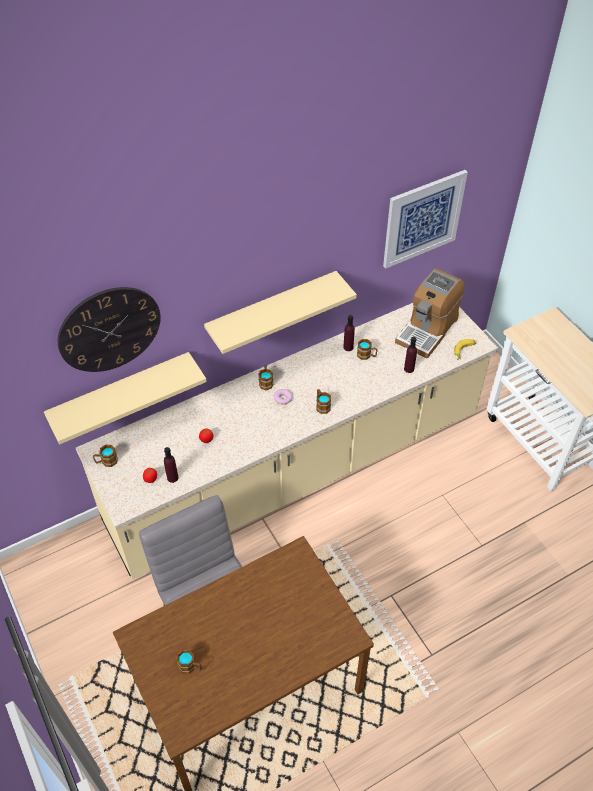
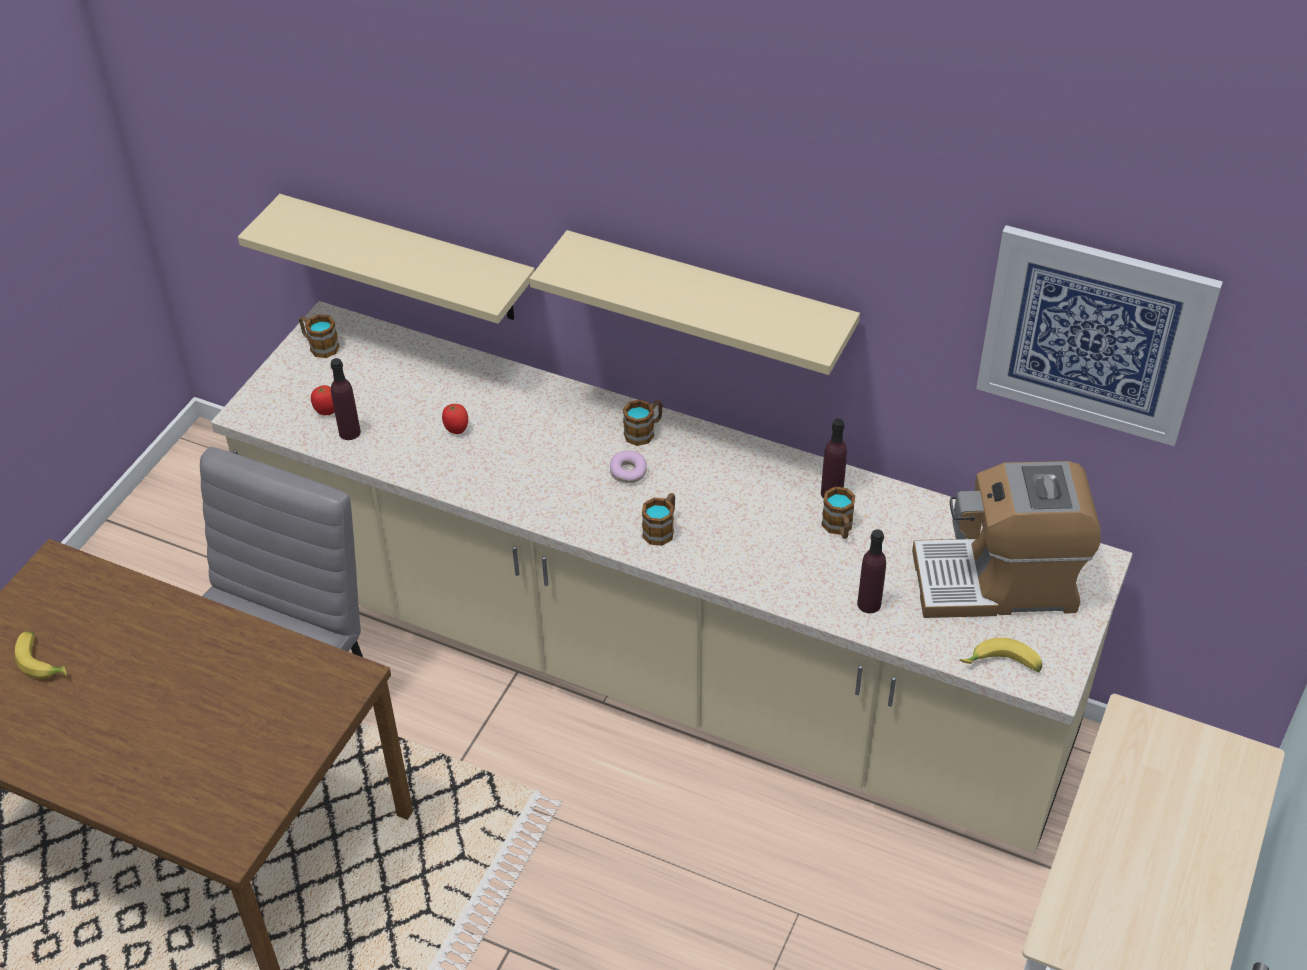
camera: 55 degrees right, 5 degrees down
(109, 329) = (394, 116): wall clock -> none
(190, 667) = (43, 661): mug -> banana

